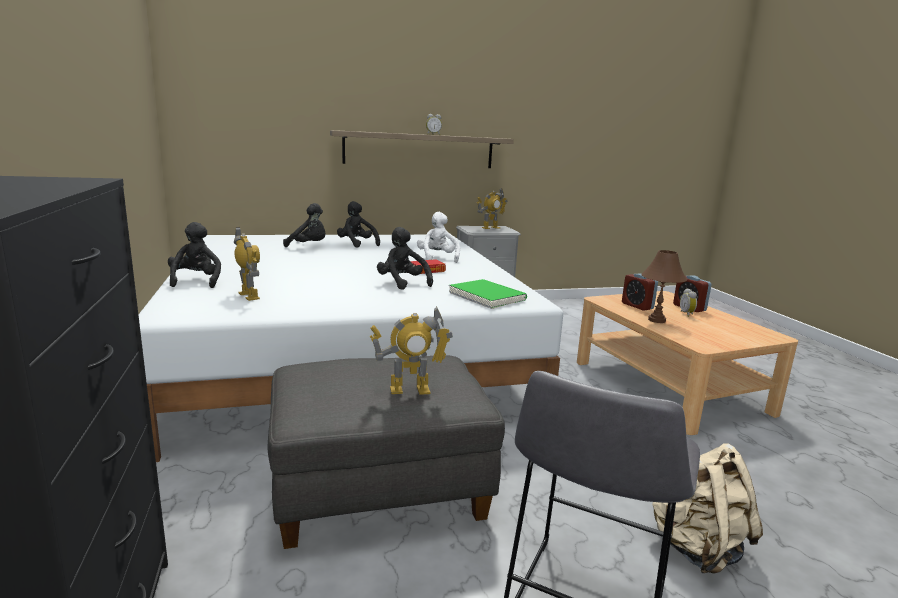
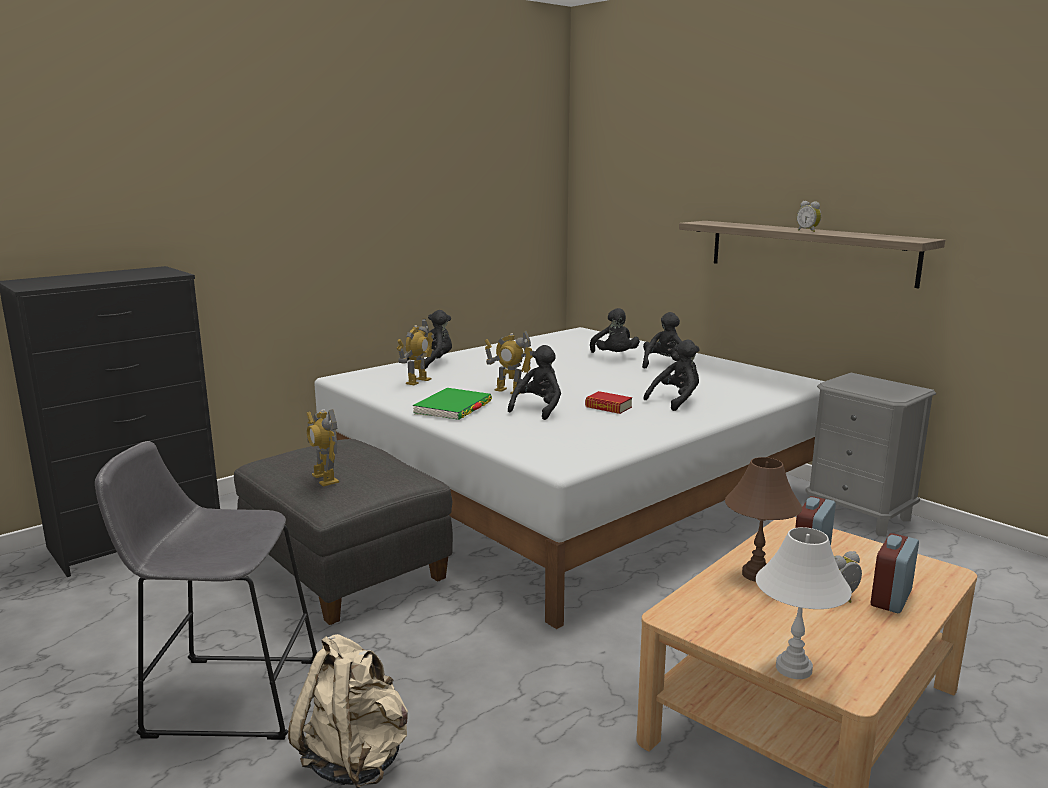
camera: 65 degrees right, 0 degrees up
(437, 258) = (676, 401): white plush toy -> black plush toy
(487, 297) = (546, 444): green book -> green book (453, 408)
(490, 228) = (887, 386): toy robot -> toy robot (509, 391)
(758, 340) = (793, 668): none -> white table lamp

